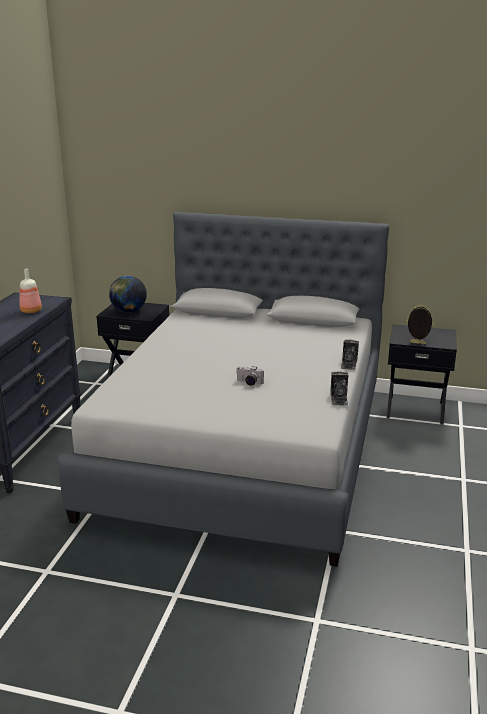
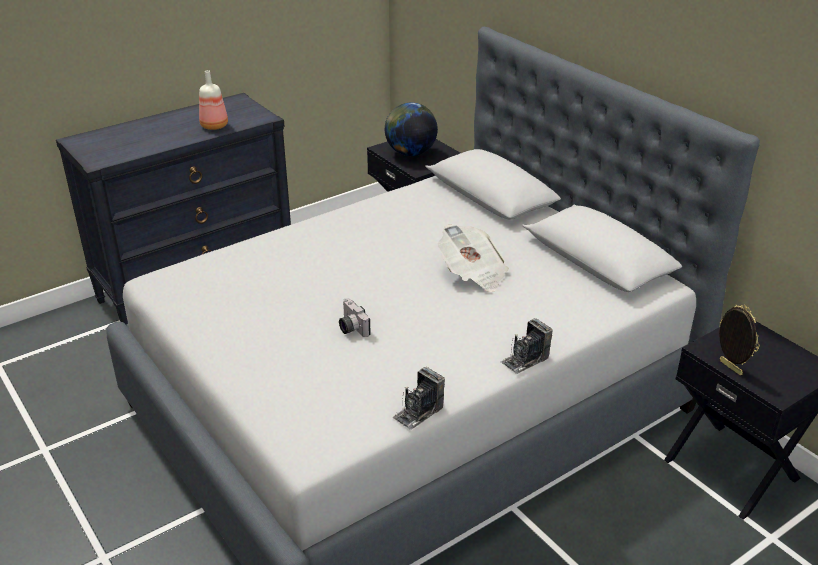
camera: 40 degrees right, 10 degrees up
(268, 343) = (473, 274): none -> newspaper

